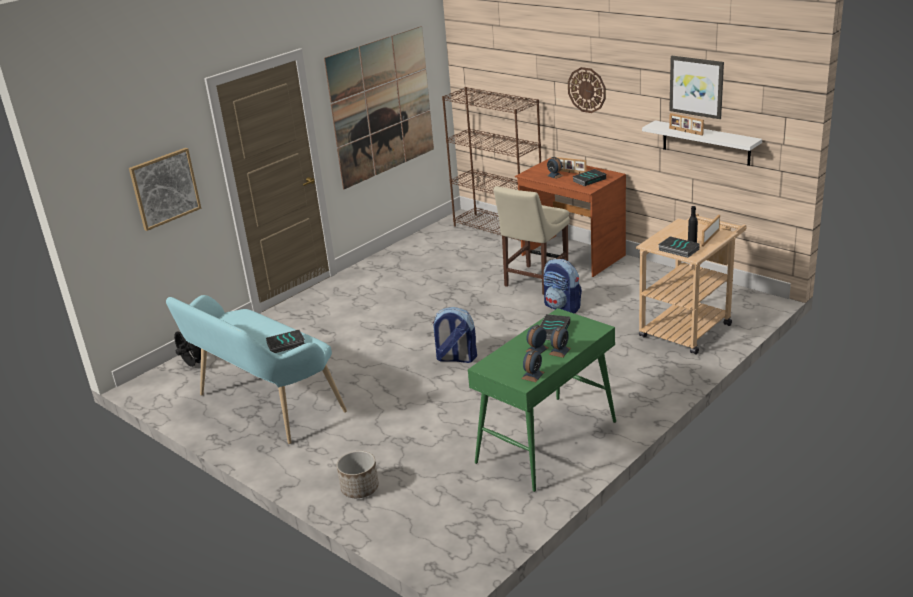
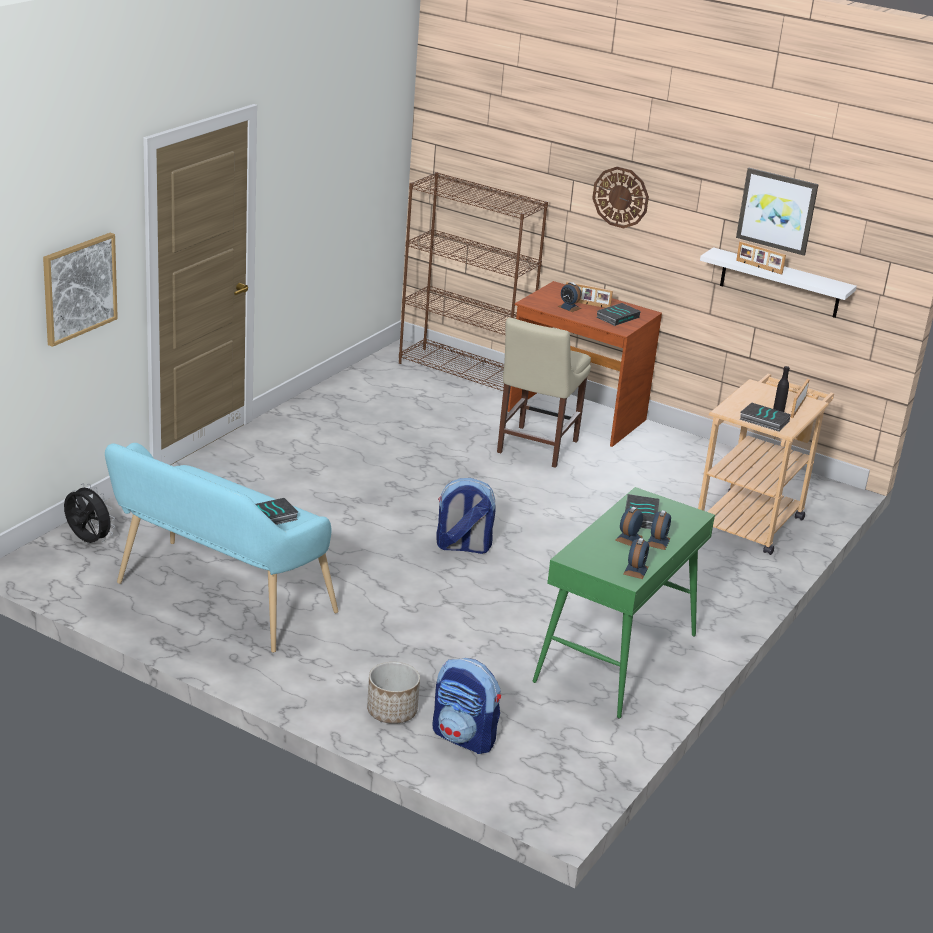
camera: 15 degrees left, 0 degrees up
(382, 106) = (333, 190): picture -> none
(562, 307) = (584, 485): backpack -> backpack (464, 737)

